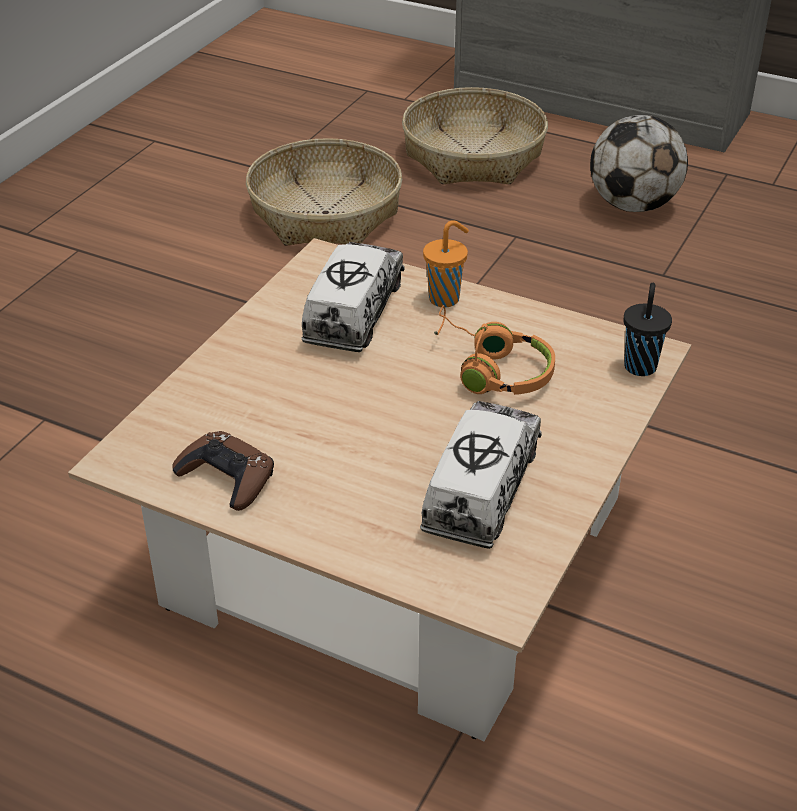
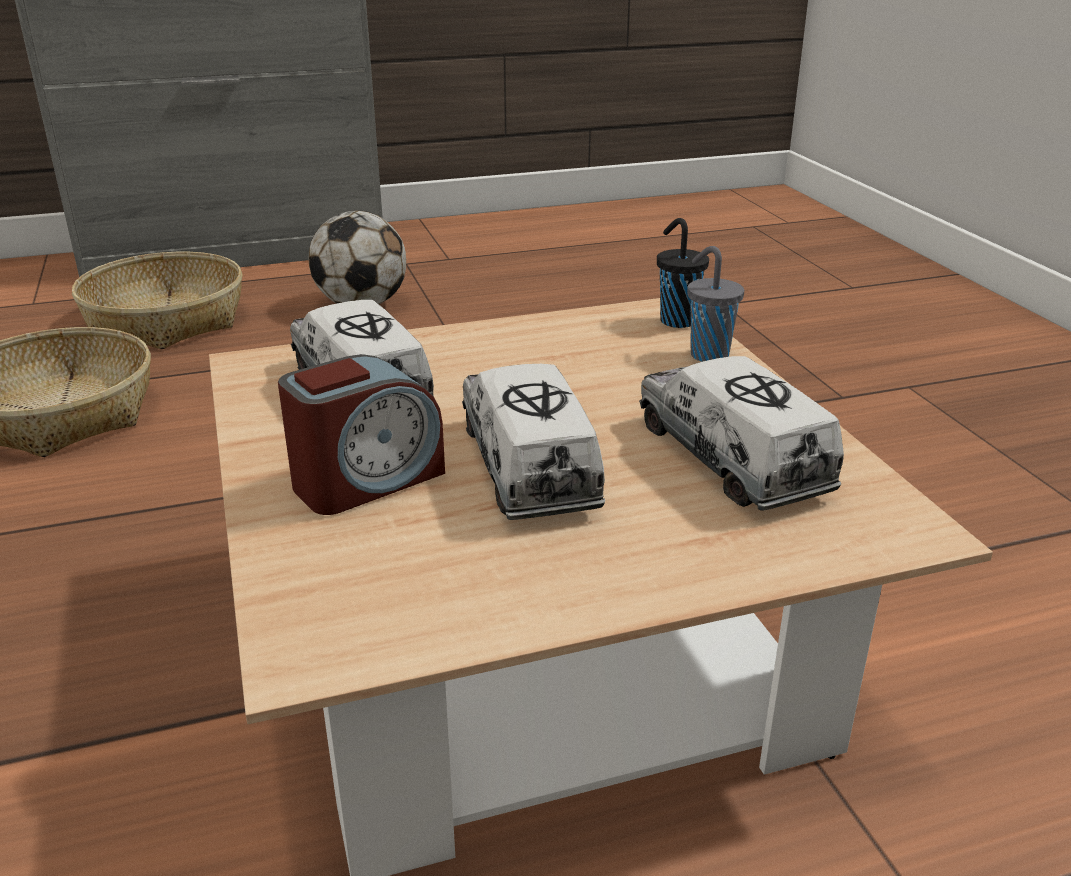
camera: 45 degrees left, 10 degrees down
(227, 478) = (475, 591): brown game controller -> none
(271, 380) = (367, 480): none -> alarm clock
(362, 421) = (528, 465): none -> toy truck
(446, 298) = (434, 344): orange cup -> none
(490, 369) = (568, 373): orange headphones -> none
(608, 407) = (707, 355): none -> grey cup

